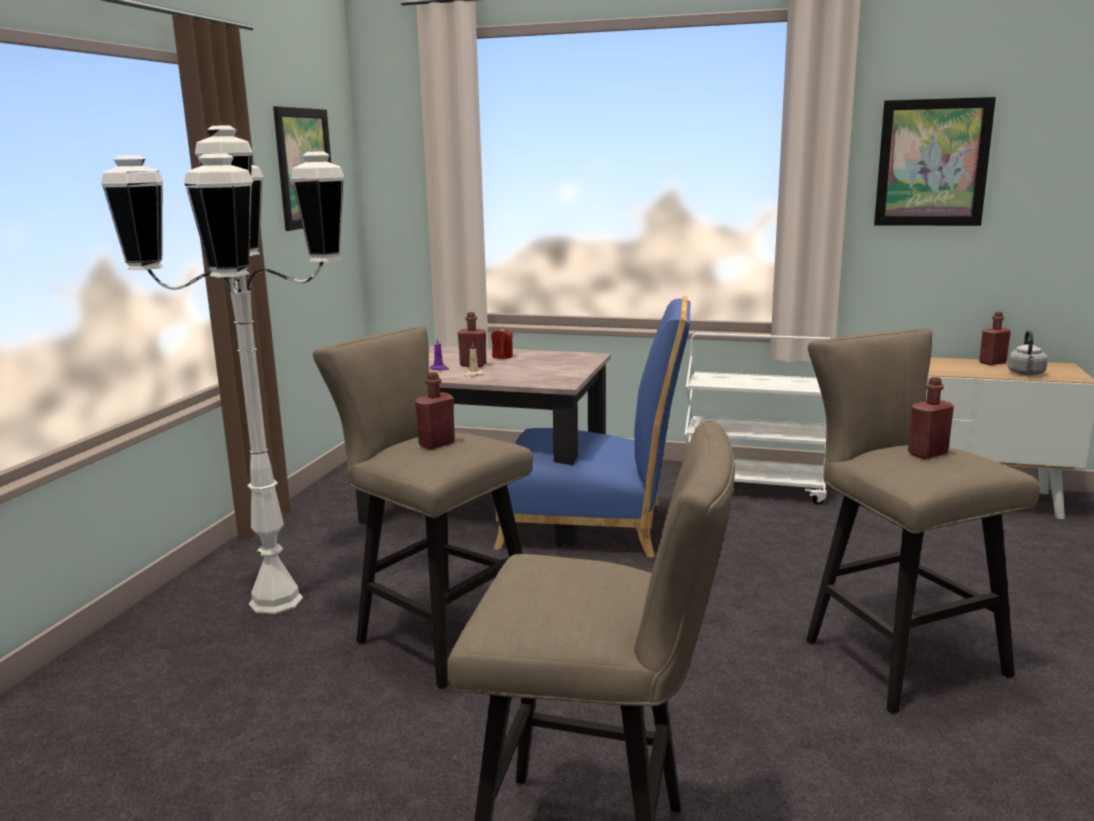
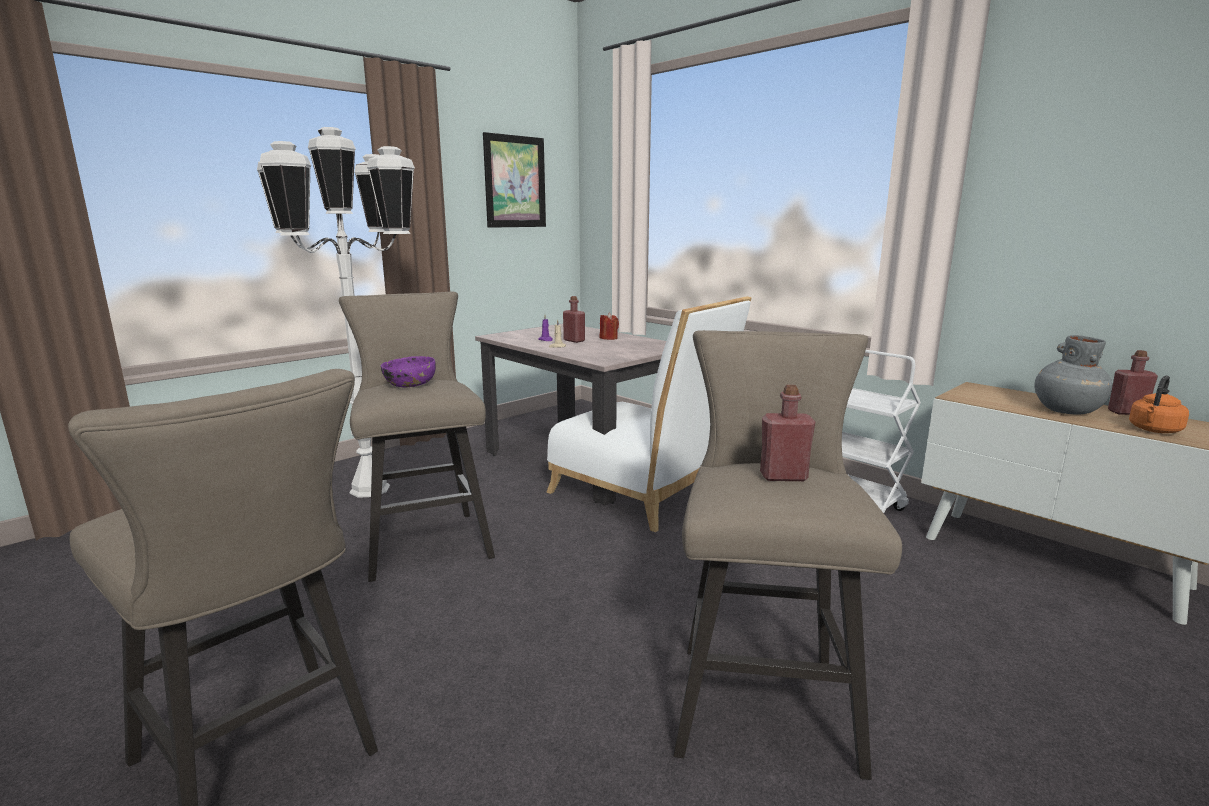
camera: 30 degrees right, 0 degrees up
(436, 444) = (409, 384): red bottle -> purple bowl
(594, 526) = (643, 494): blue chair -> white chair
(932, 163) = (1076, 167): picture -> none
(958, 368) = (1065, 411): none -> grey vase
(1026, 374) = (1154, 430): grey kettle -> orange kettle

